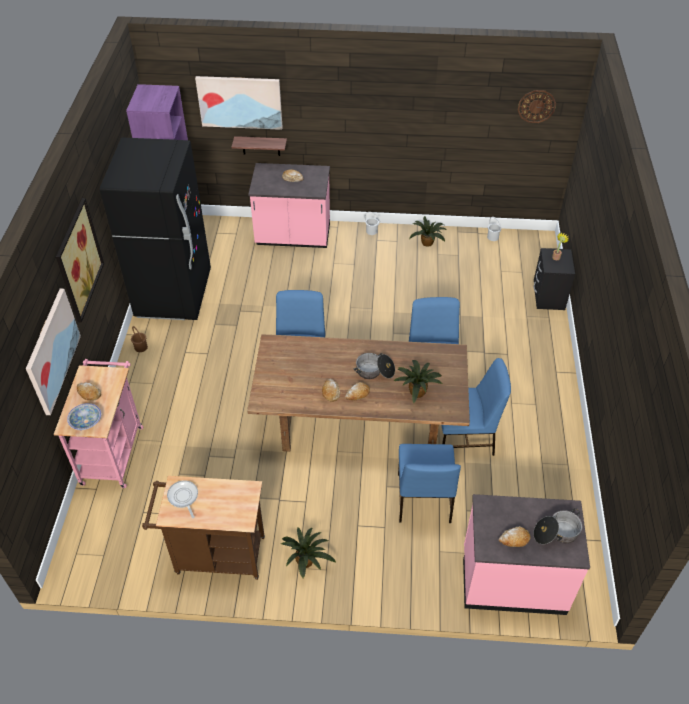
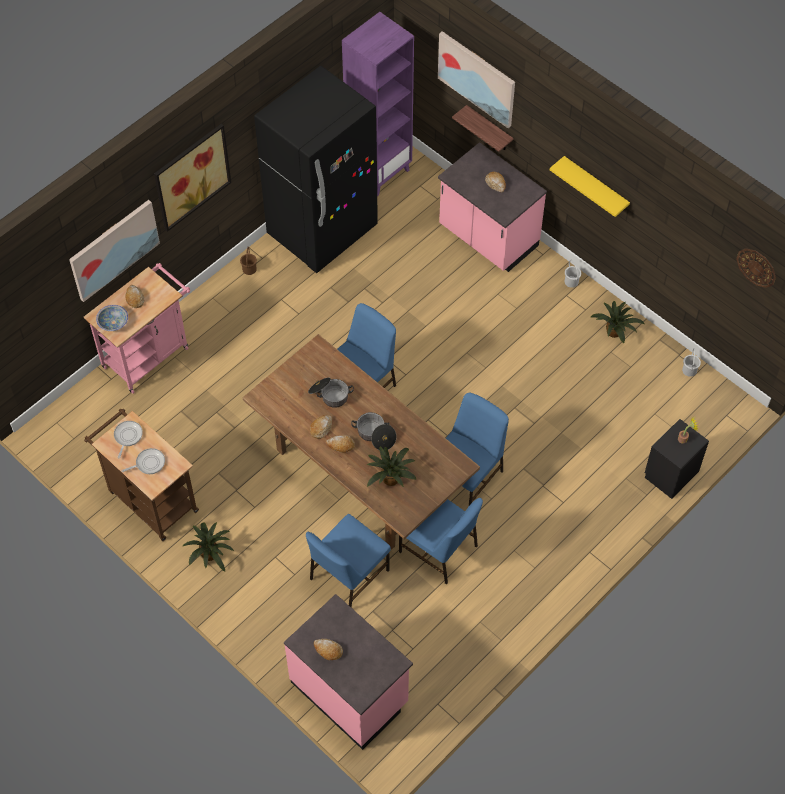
camera: 40 degrees right, 10 degrees up
(222, 505) = (148, 463): none -> frying pan
(373, 132) = (595, 187): none -> yellow shelf
(556, 533) = (364, 671): cooking pot -> cooking pot (329, 395)

